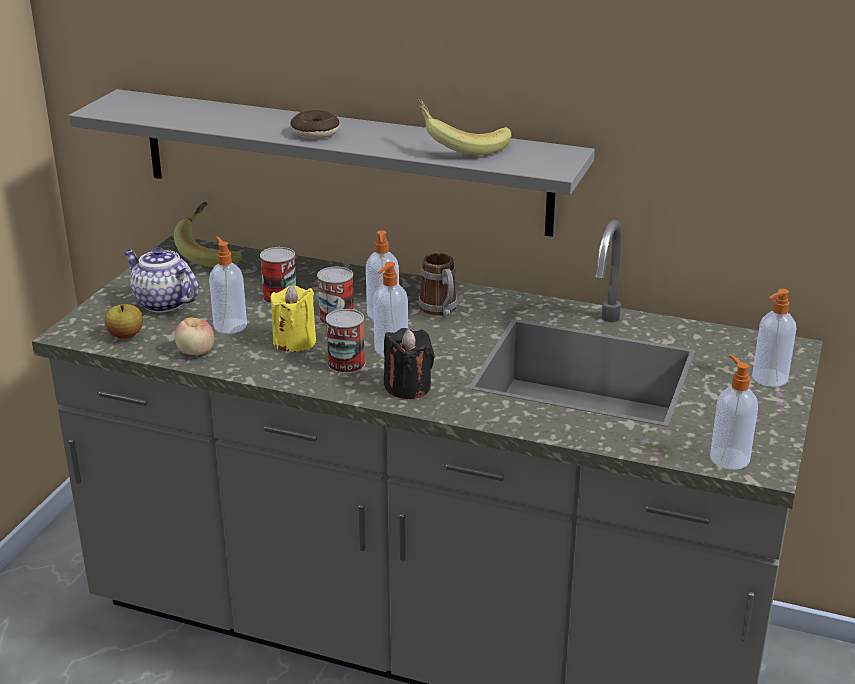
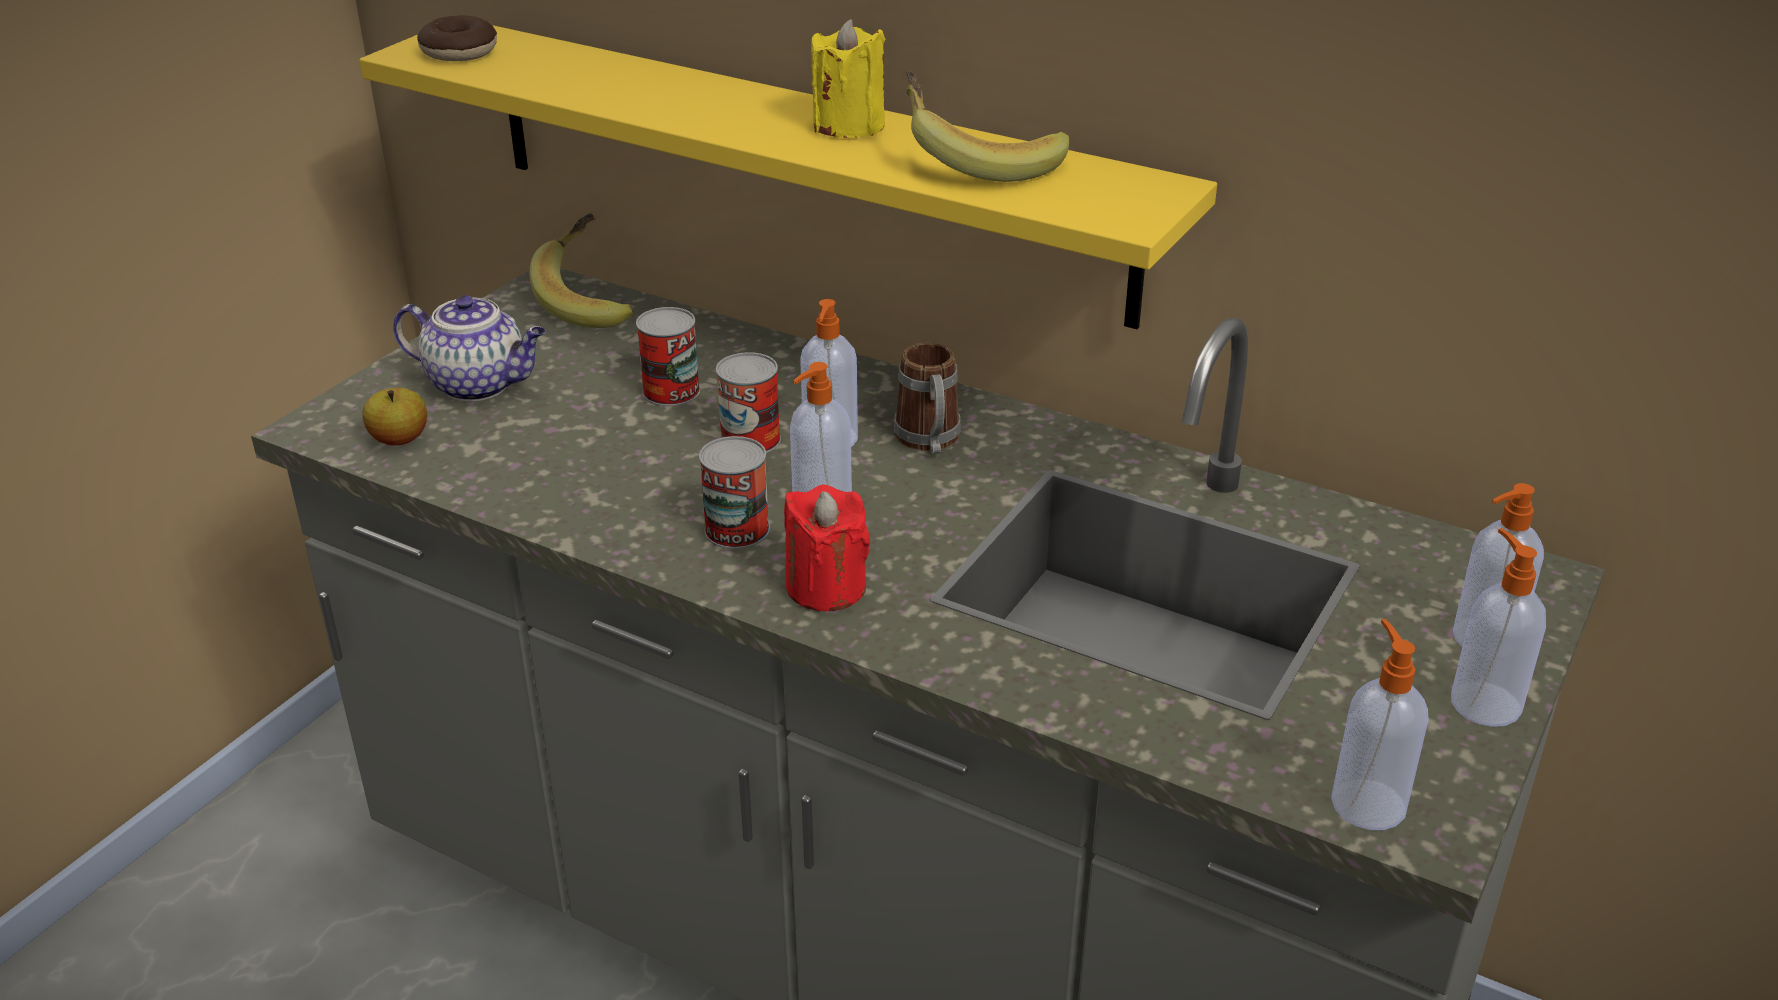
camera: 10 degrees right, 5 degrees up
(162, 303) = (480, 384): teapot -> teapot turned 150 degrees clockwise
(196, 352) = (498, 482): apple -> none
(229, 325) = (571, 437): soap dispenser -> soap dispenser (1483, 703)
(294, 342) = (665, 479): yellow candle -> yellow candle (849, 126)
(315, 133) = (739, 118): donut -> donut (459, 52)
(342, 161) = (799, 166): grey shelf -> yellow shelf
(408, 387) = (826, 587): black candle -> red candle

